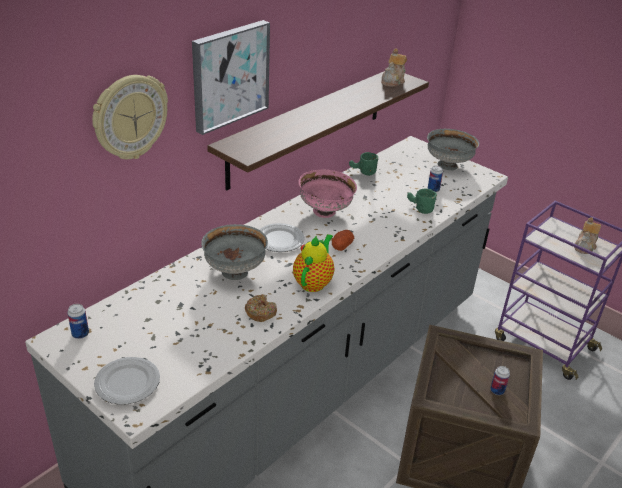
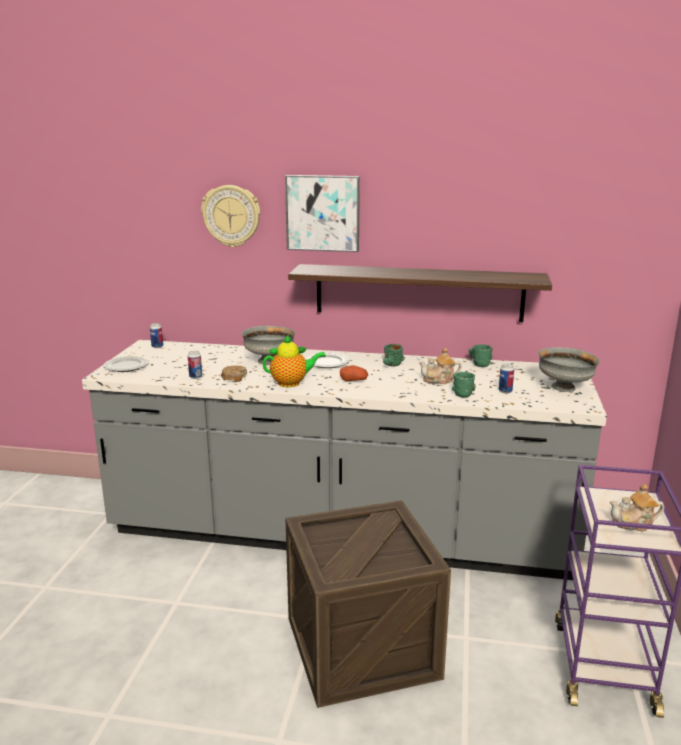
camera: 60 degrees right, 15 degrees down
(325, 211) = (391, 366): pink bowl -> green mug
(393, 81) = (520, 277): teapot -> teapot (439, 380)
(497, 391) = (355, 557): can -> can (195, 377)

